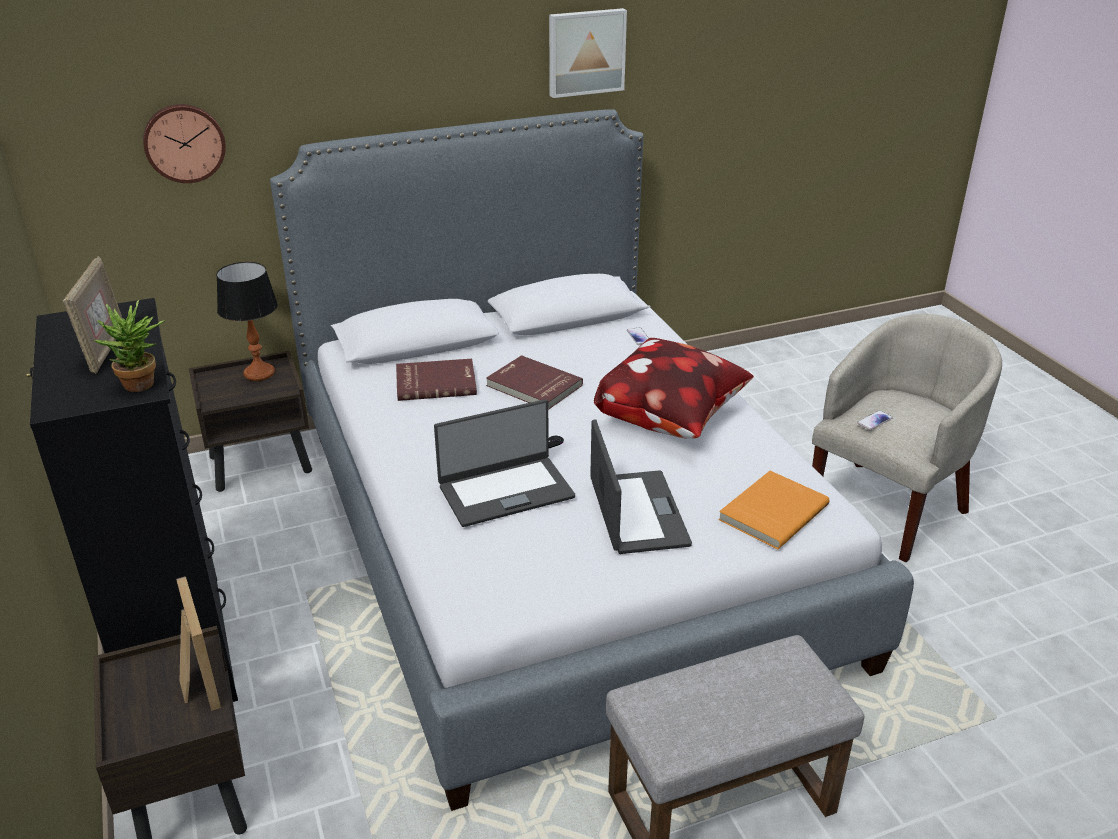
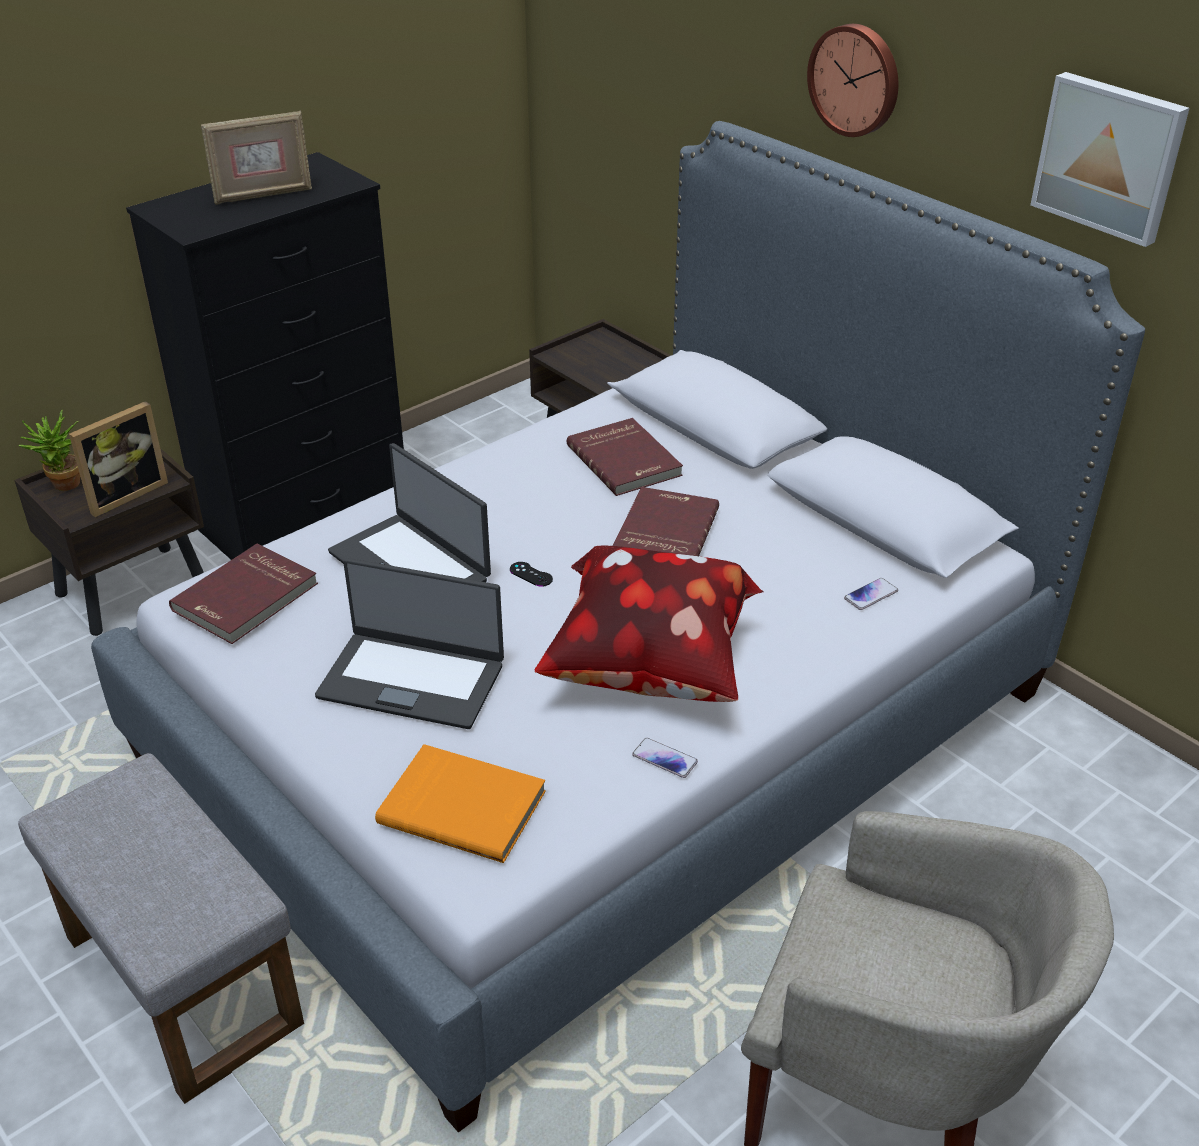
camera: 70 degrees right, 5 degrees up
(142, 387) = (199, 229): potted plant -> potted plant (63, 486)
(184, 142) = (643, 67): wall clock -> wall clock (856, 79)
(259, 373) = (629, 361): table lamp -> none
(495, 578) = (247, 598): none -> red book
(636, 512) = (412, 679): laptop -> laptop turned 45 degrees clockwise
(874, 421) = (848, 926): phone -> phone (664, 759)

